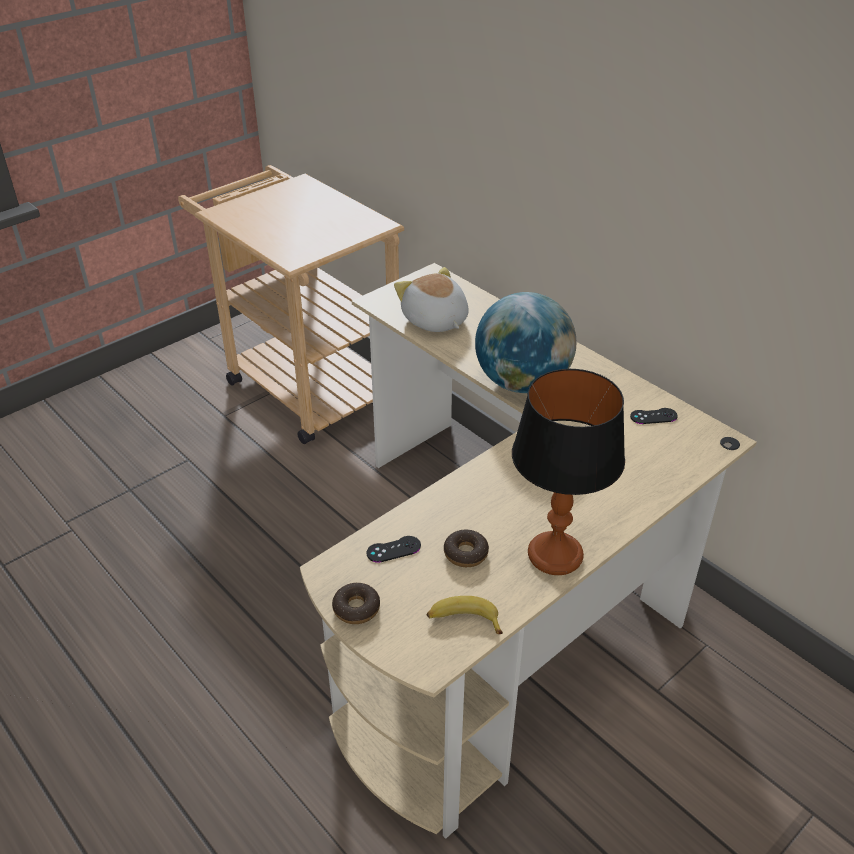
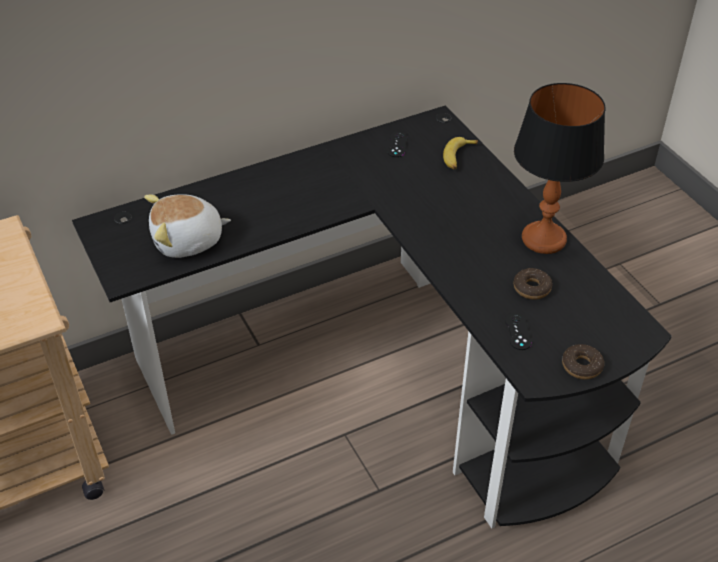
camera: 75 degrees left, 5 degrees up
(463, 620) = (603, 304): banana -> banana (458, 157)
(503, 596) = (387, 373): beige desk -> black desk
(522, 383) = (320, 205): globe -> none

